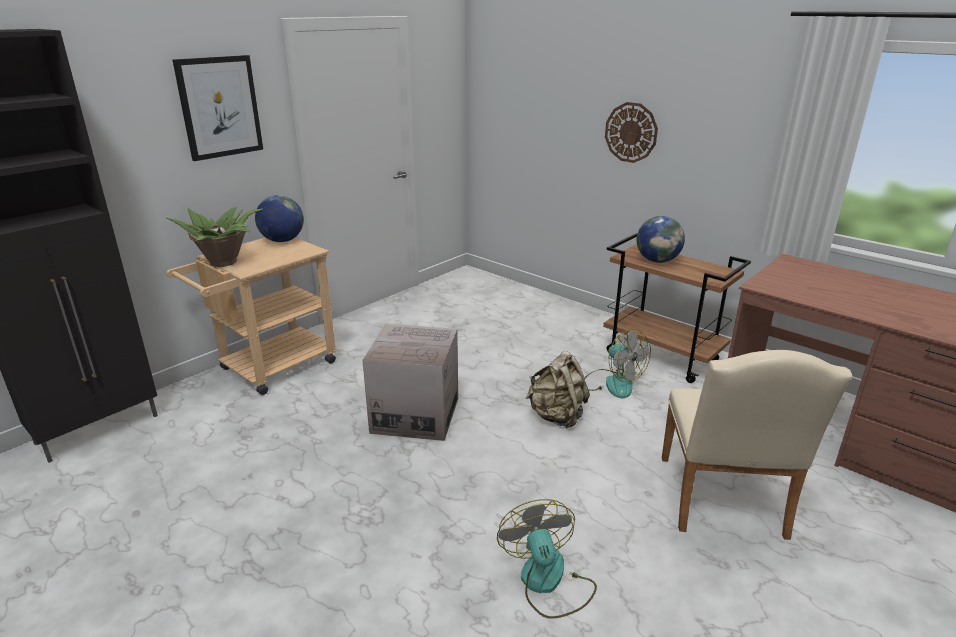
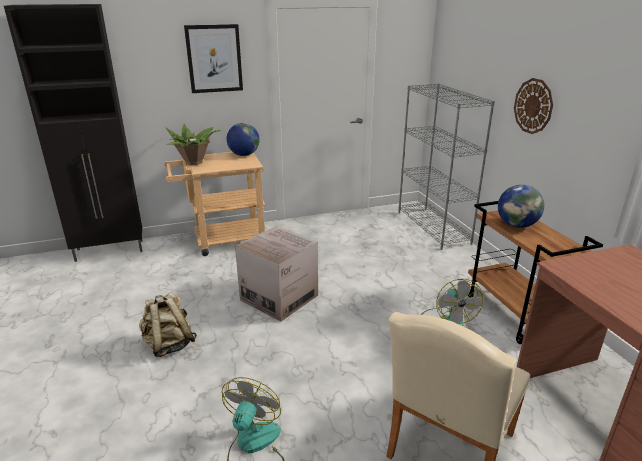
camera: 30 degrees right, 0 degrees up
(511, 290) = (433, 227): none -> grey bookcase
(556, 416) = (376, 332): beige backpack -> beige backpack (169, 345)

